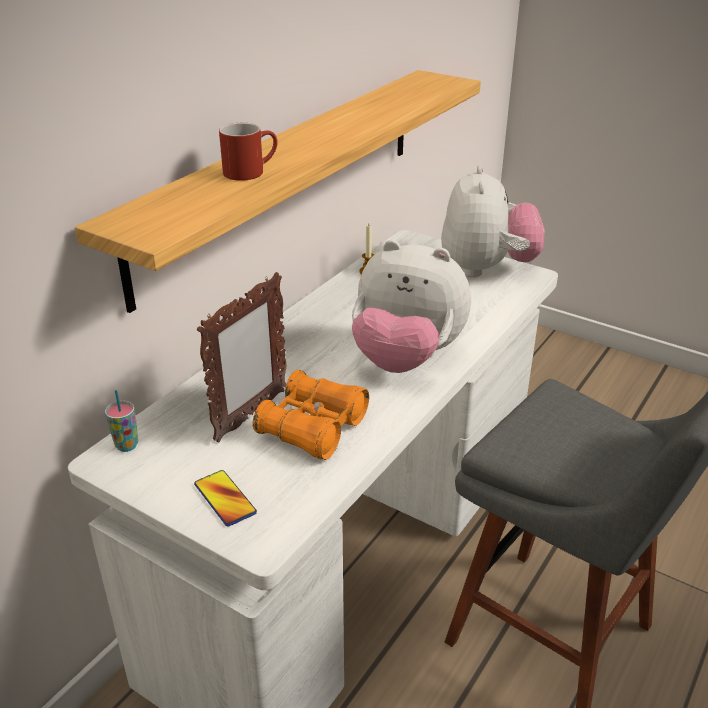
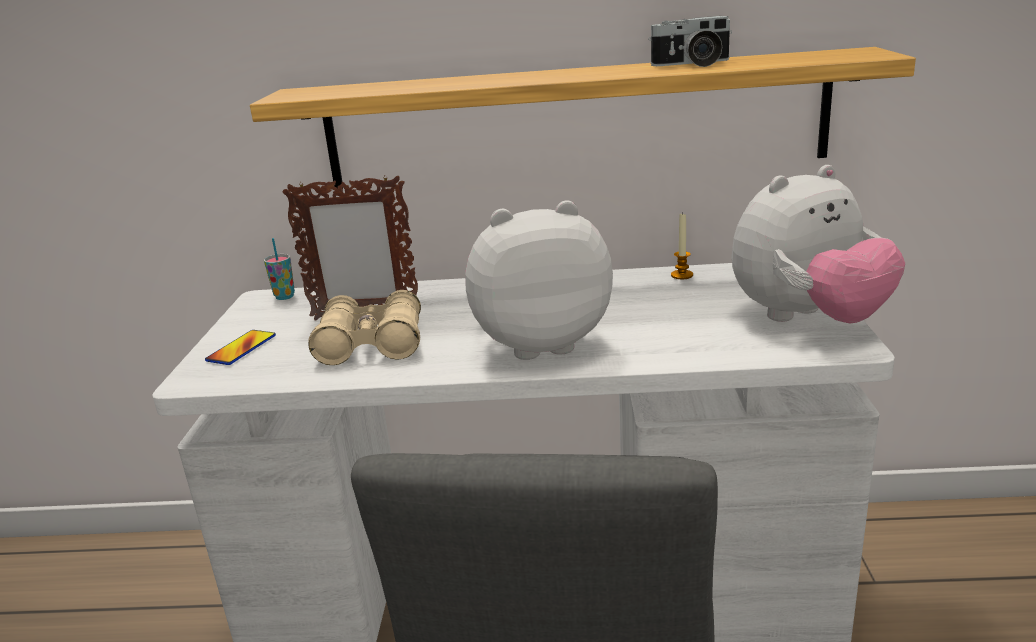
camera: 60 degrees right, 10 degrees down
(250, 171) = (450, 82): red mug -> none
(313, 427) = (371, 344): orange binoculars -> beige binoculars
(374, 110) = (692, 64): none -> camera
(406, 359) = (539, 343): plush toy -> plush toy turned 90 degrees clockwise

